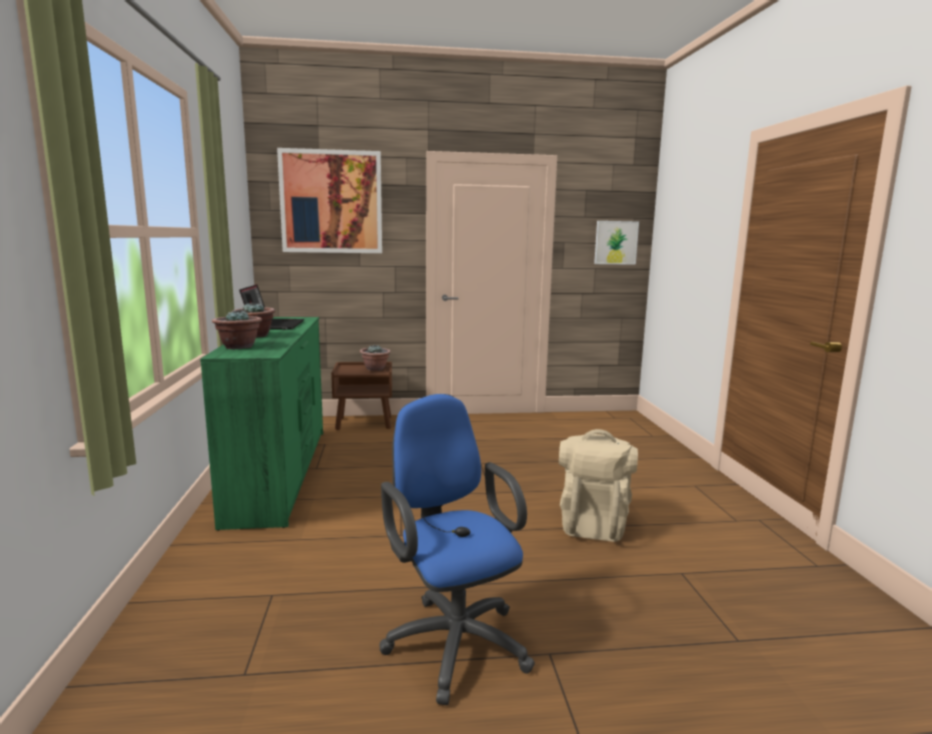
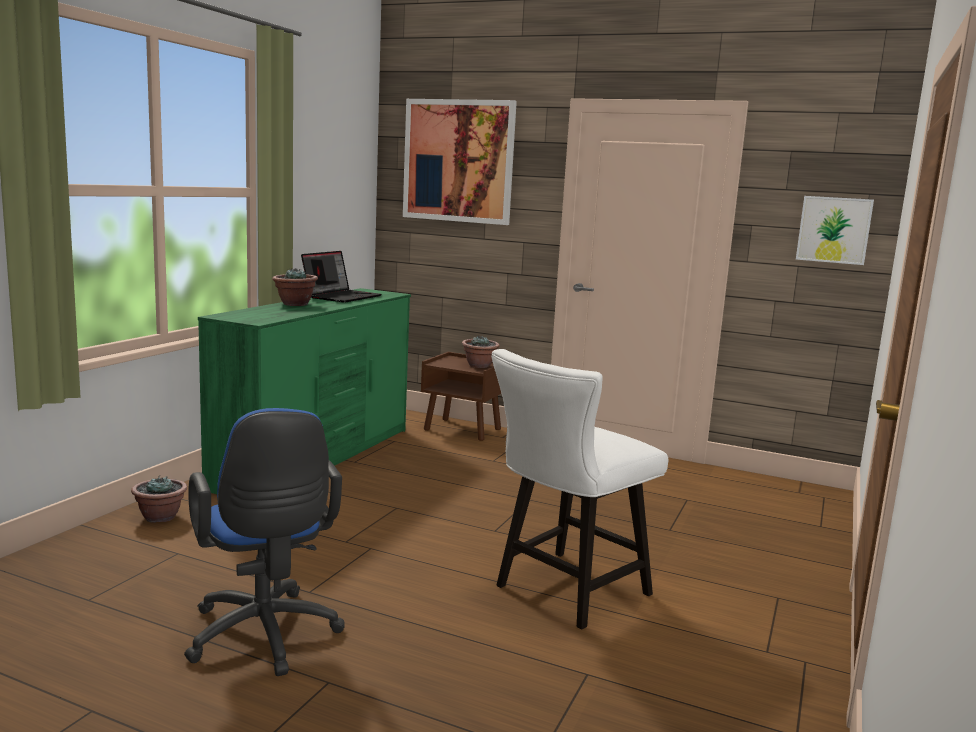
camera: 30 degrees right, 0 degrees up
(238, 347) = (253, 312): potted plant -> potted plant (160, 517)
(453, 639) = (264, 638): blue office chair -> blue office chair turned 150 degrees clockwise
(592, 522) = (564, 593): beige backpack -> white chair

